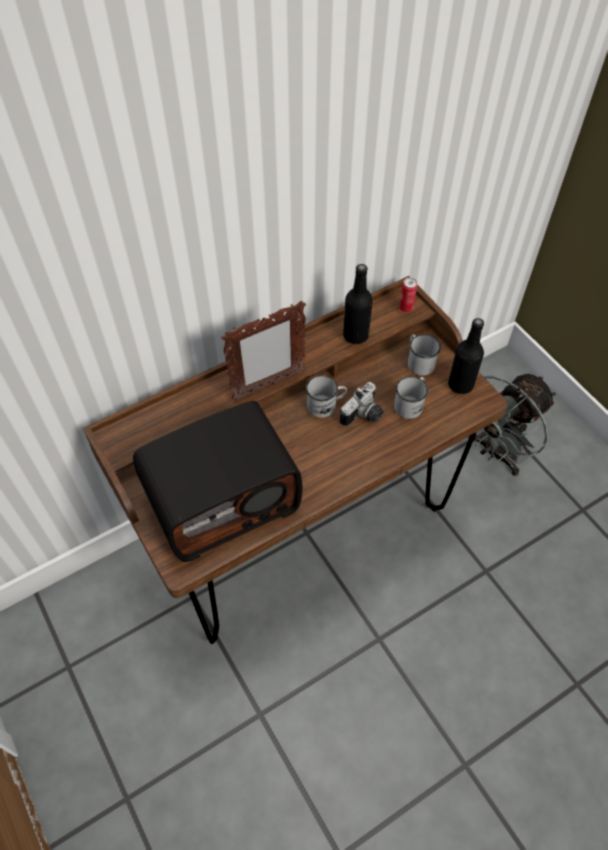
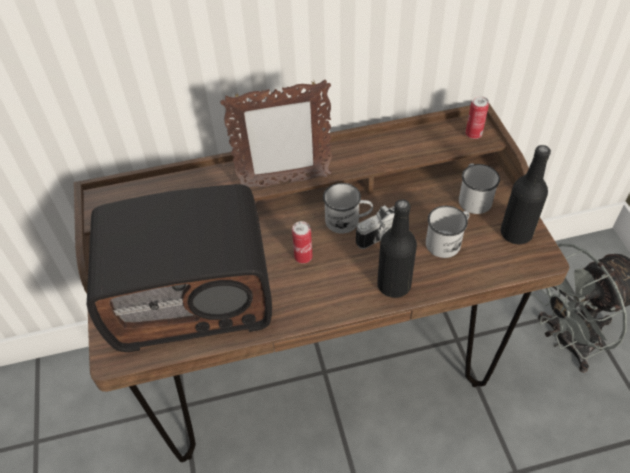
camera: 20 degrees right, 5 degrees down
(302, 445) = (303, 257): none -> can
(355, 335) = (404, 151): black bottle -> black bottle (394, 285)

